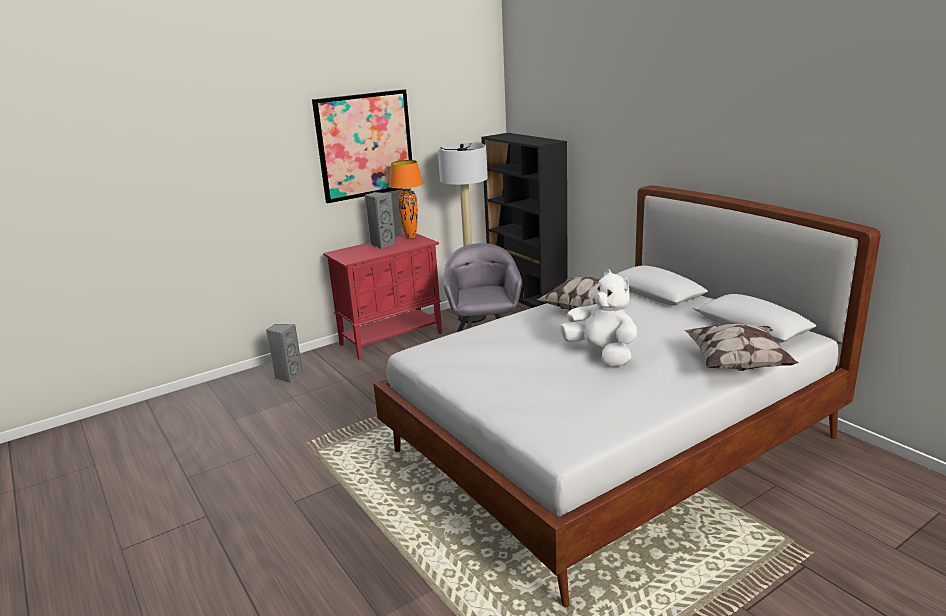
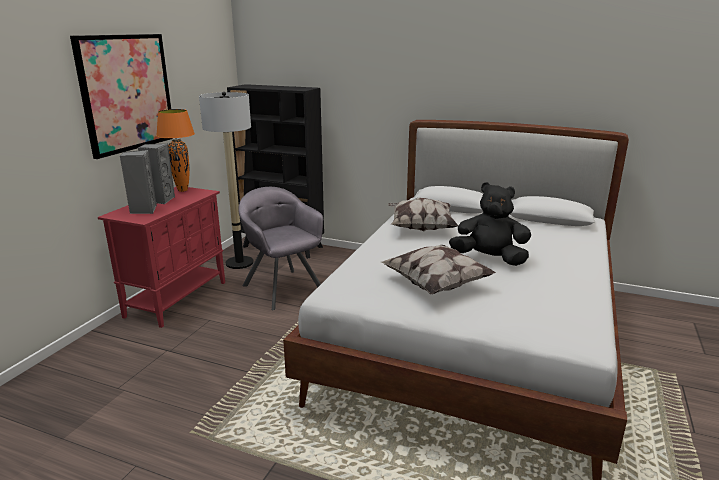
camera: 35 degrees left, 0 degrees up
(288, 377) = (90, 367): grey speaker -> grey speaker (143, 210)
(602, 354) = (489, 259): white plush toy -> black plush toy
(737, 364) = (583, 245): pillow -> pillow (436, 284)

